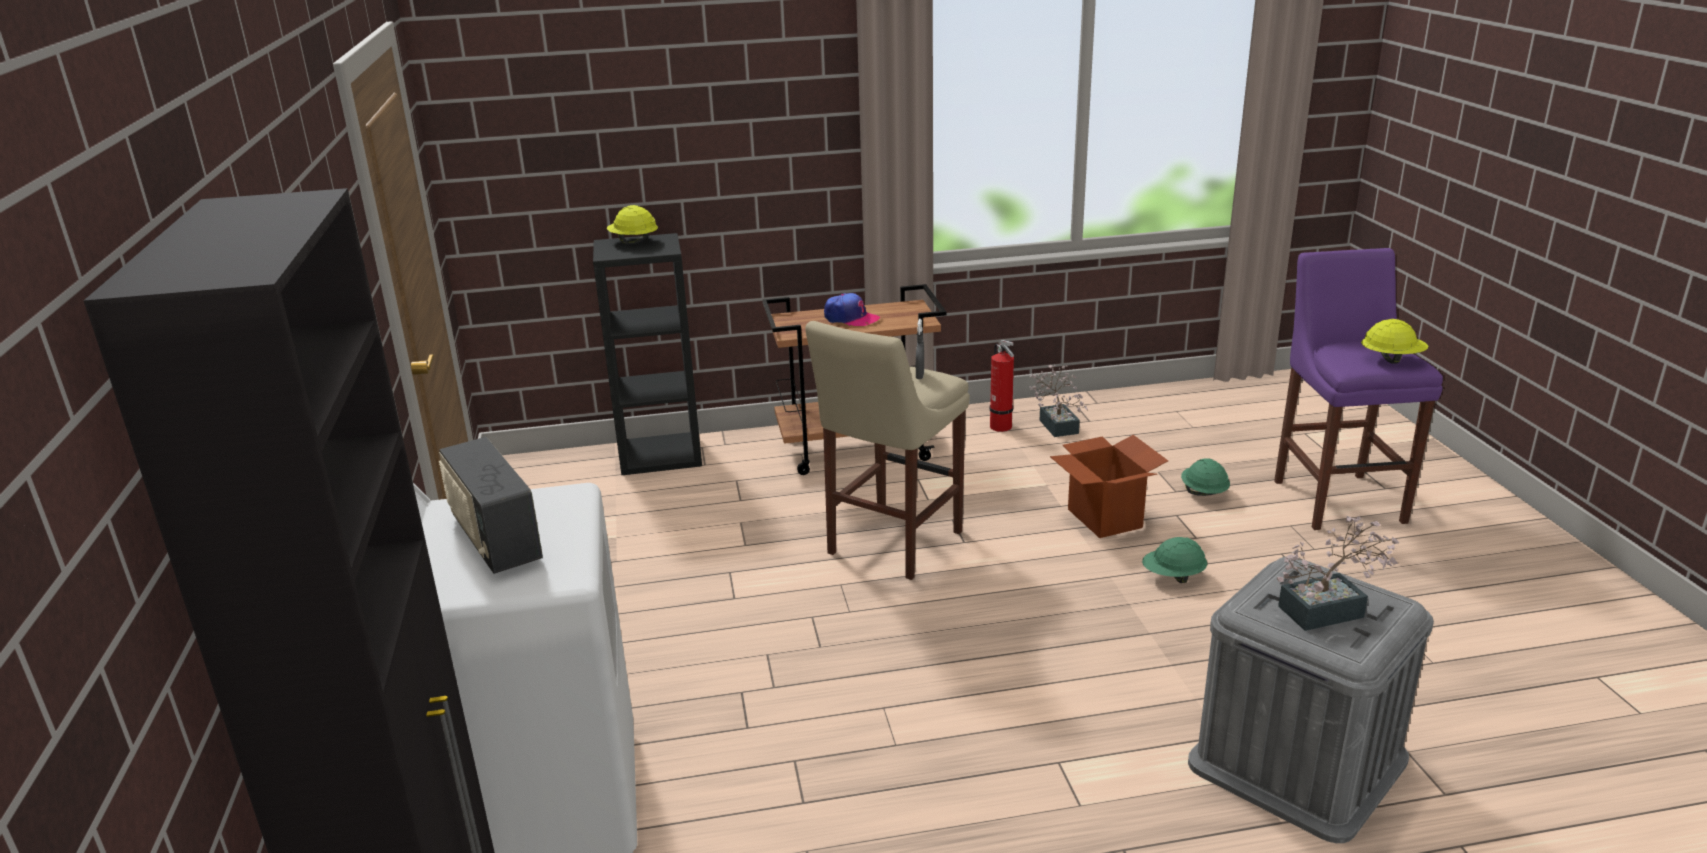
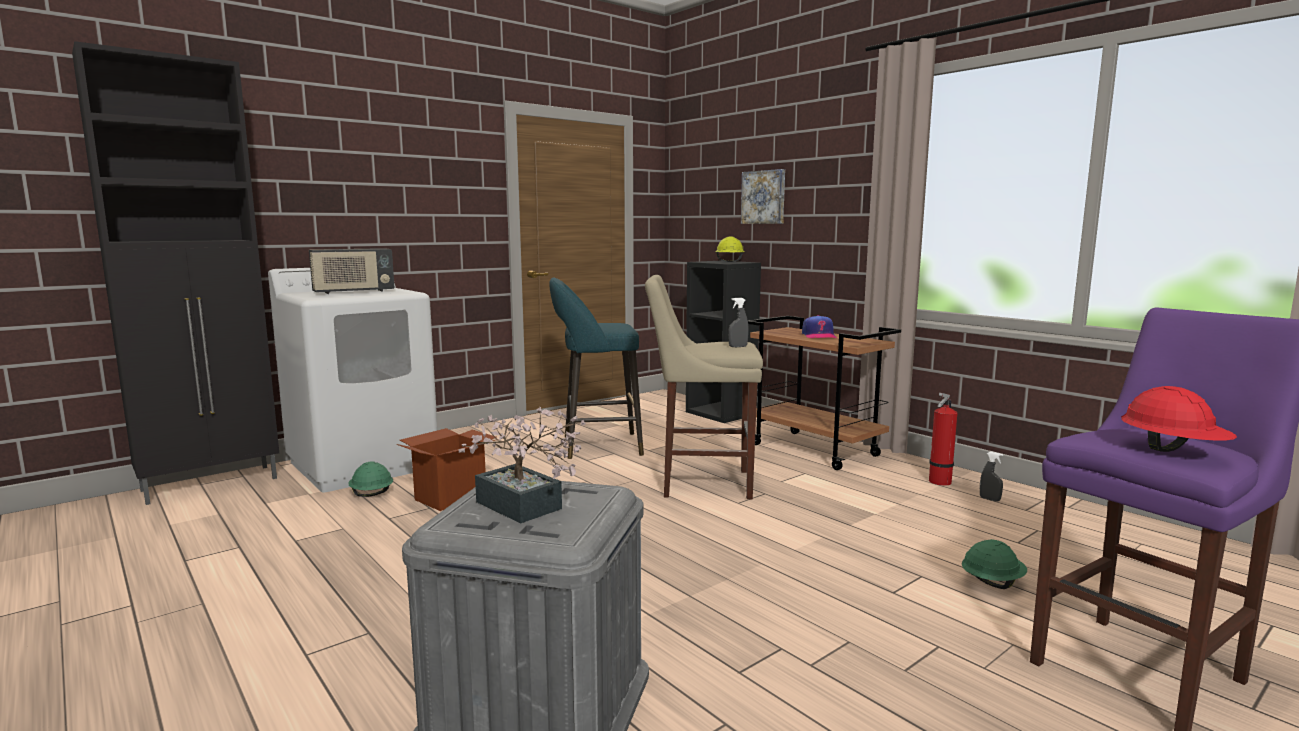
camera: 60 degrees right, 15 degrees down
(494, 540) = (353, 292): radio -> radio turned 150 degrees counterclockwise
(663, 139) = (764, 197): none -> picture
(685, 577) = (596, 446): none -> turquoise stool
(1057, 424) = (989, 499): potted plant -> grey spray bottle
(1104, 518) = (858, 545): cardboard box -> cardboard box (451, 497)
(1173, 576) = (801, 591): green hard hat -> green hard hat (371, 494)
(1391, 359) = (1173, 451): yellow hard hat -> red hard hat

